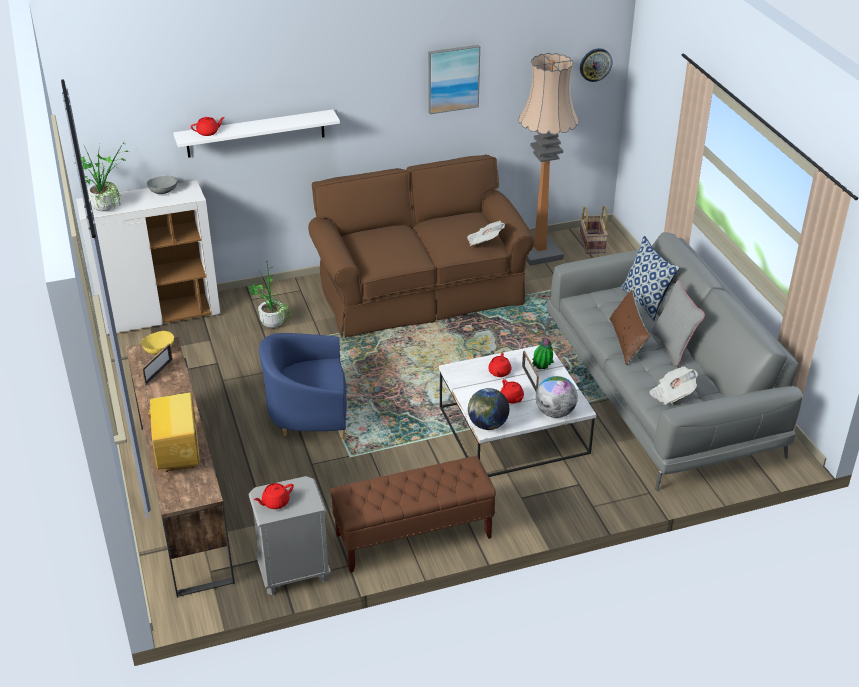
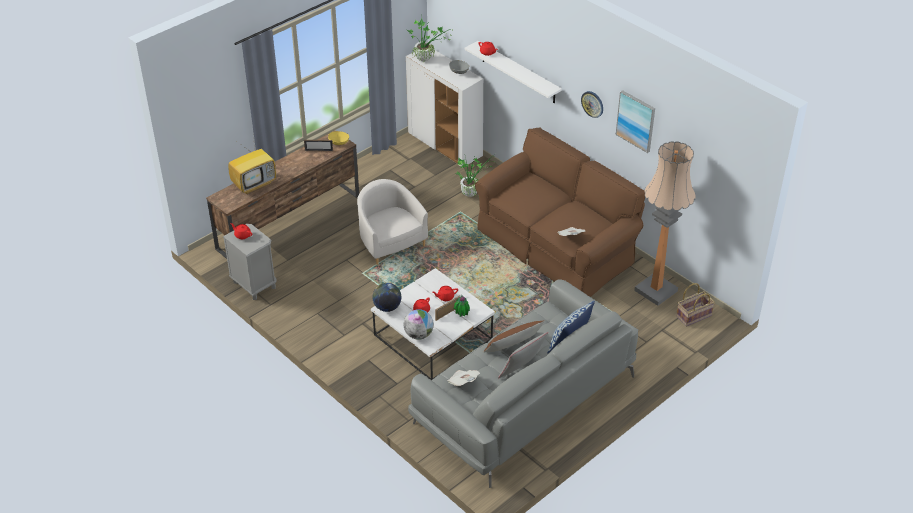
camera: 65 degrees right, 5 degrees up
(309, 415) = (390, 242): blue armchair -> white armchair
(413, 537) = (307, 323): brown bench -> none
(595, 64) = (737, 183): wall clock -> wall clock (592, 104)

